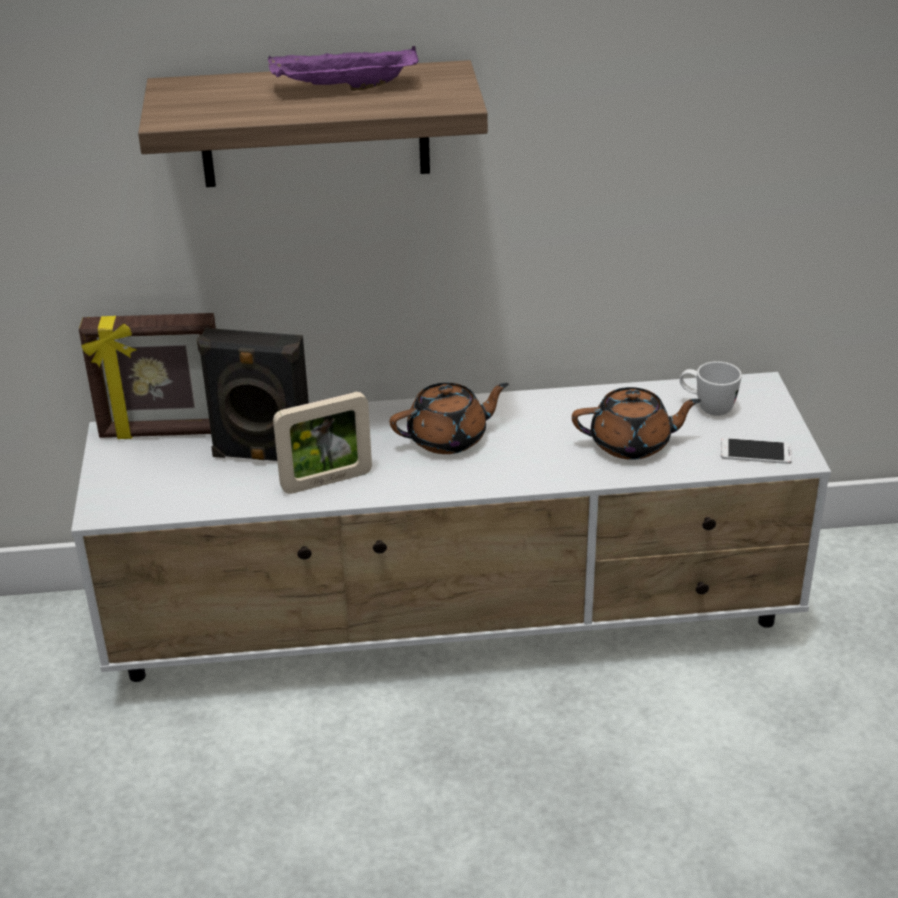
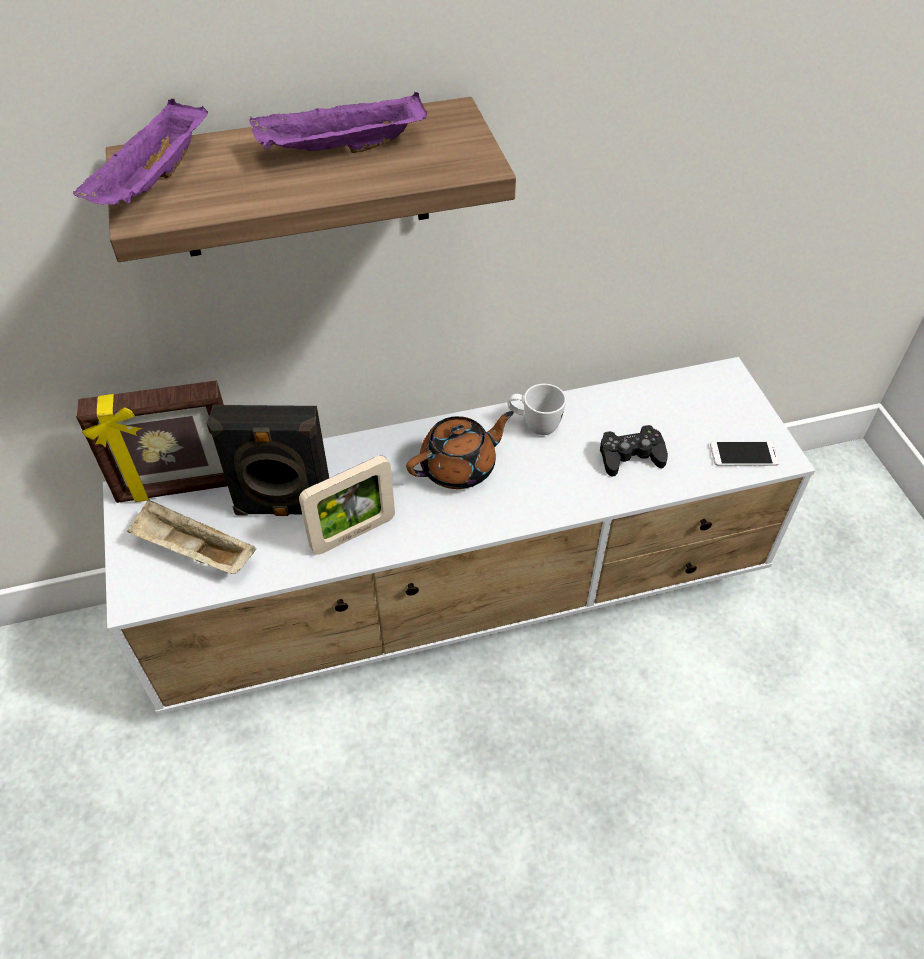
camera: 10 degrees left, 15 degrees up
(166, 481) = (193, 552): none -> beige tray
(182, 101) = (155, 182): none -> purple tray
(632, 444) = (630, 456): brown teapot -> black game controller
(707, 408) = (687, 406): white mug -> white mug (534, 425)

